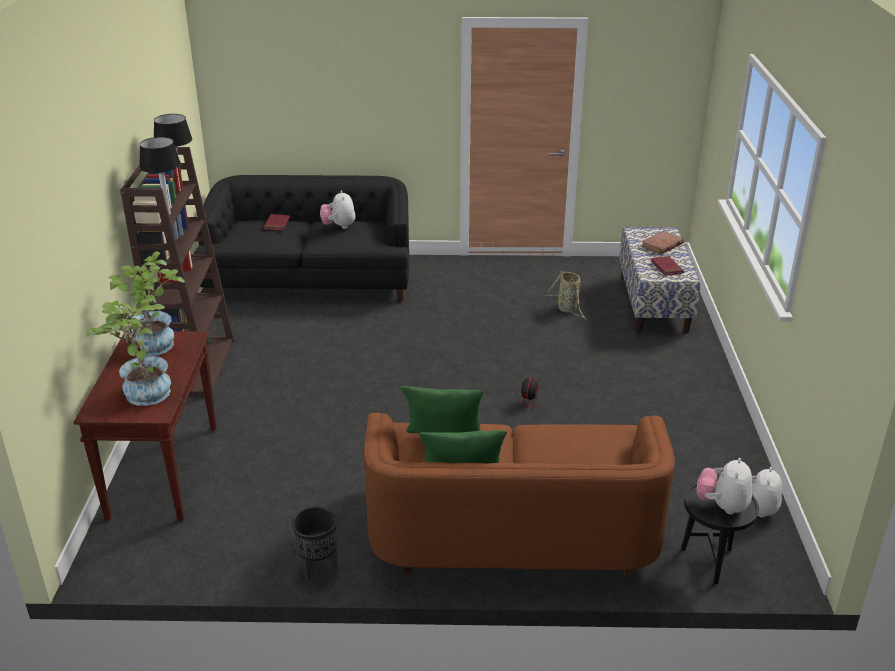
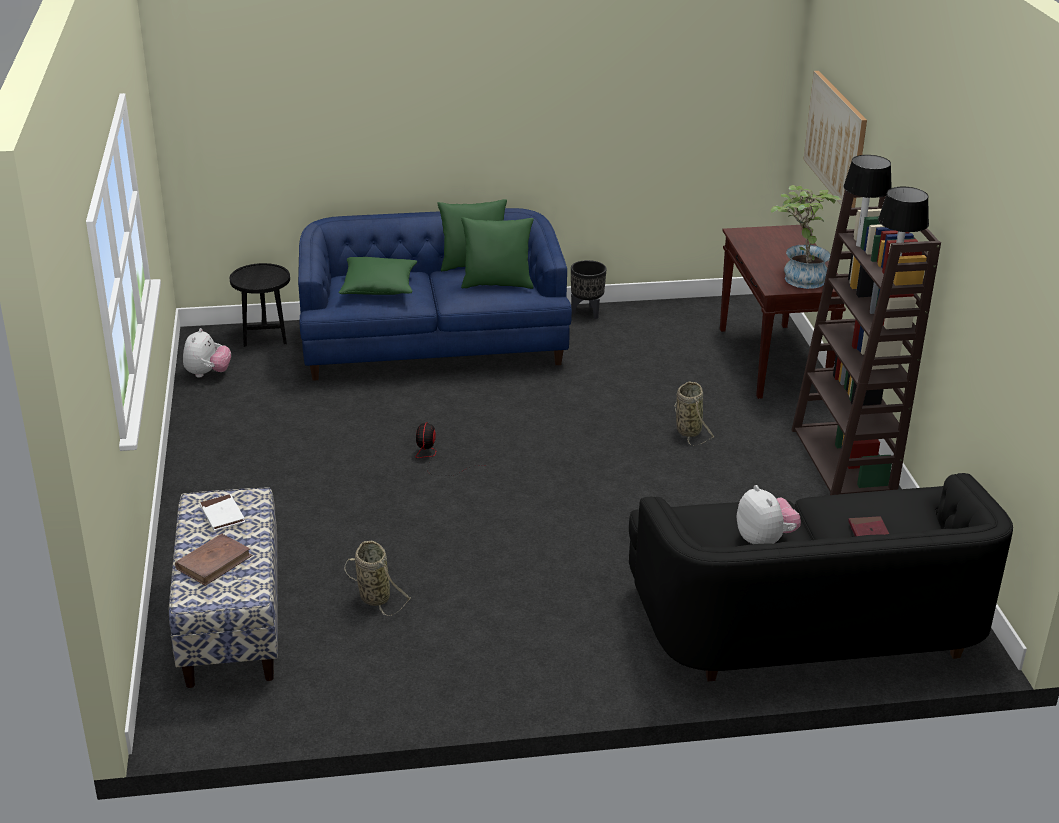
camera: 170 degrees right, 0 degrees up
(61, 281) = (835, 140): none -> picture
(142, 391) = (770, 245): potted plant -> none
(299, 404) = (688, 429): none -> basket
(512, 529) = (433, 345): brown sofa -> blue sofa
(575, 449) = (379, 287): none -> green pillow
(666, 267) = (222, 515): red book -> white book
(722, 506) = (259, 275): plush toy -> none

